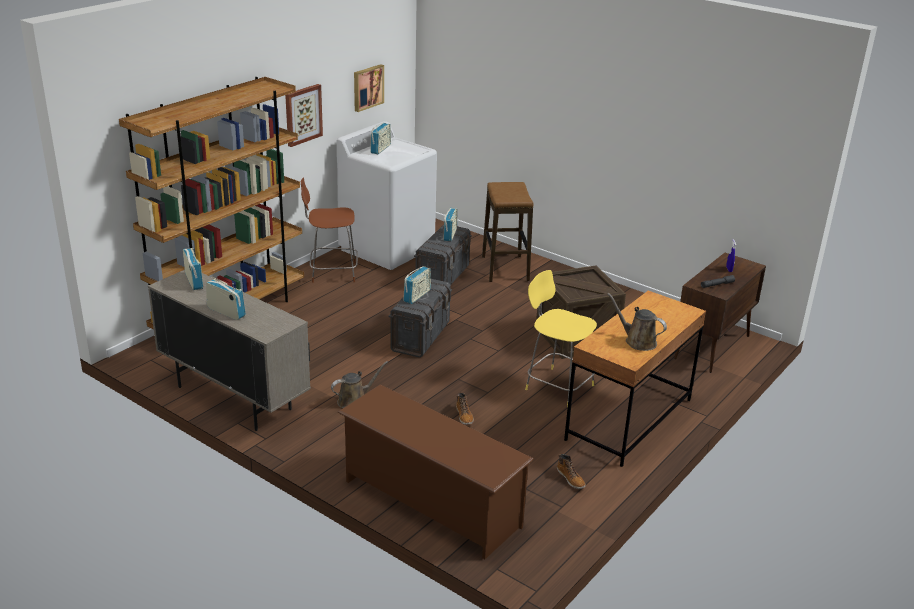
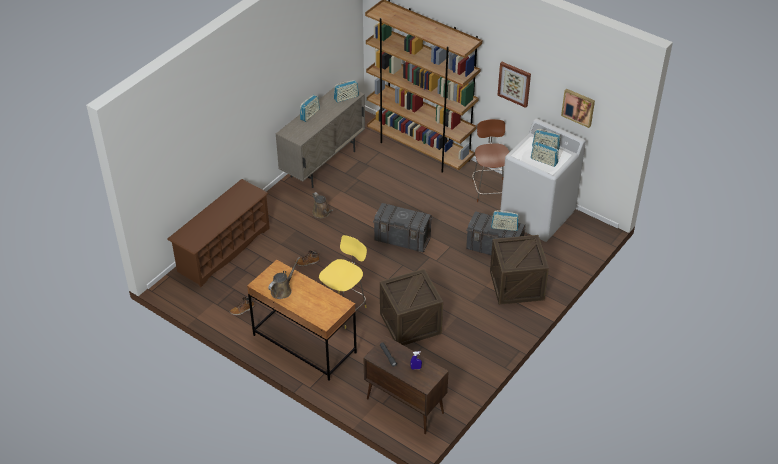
camera: 90 degrees right, 15 degrees up
(417, 296) = (401, 213): radio -> radio (544, 161)
(505, 269) = (516, 285): stool -> crate

